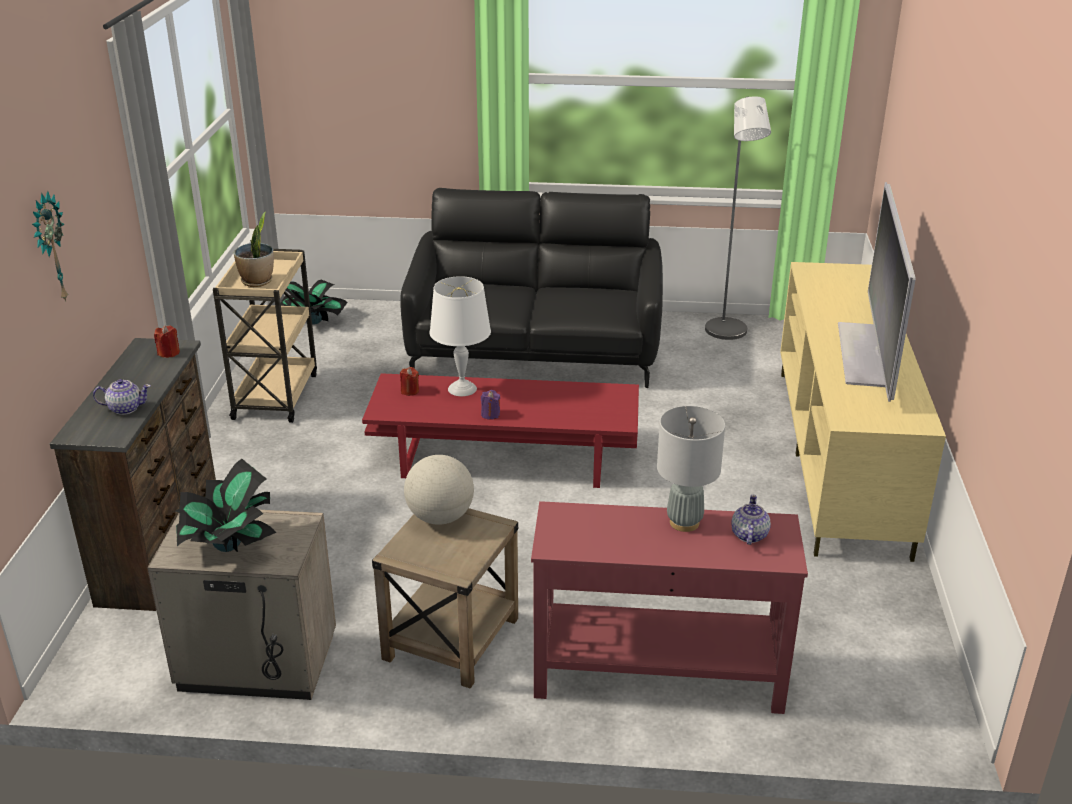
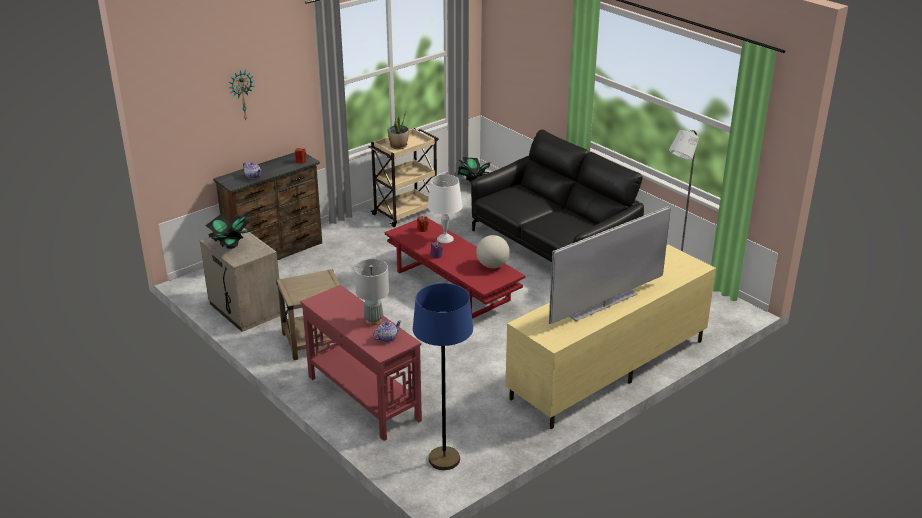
camera: 45 degrees right, 0 degrees up
(440, 517) = (322, 278): globe -> globe (492, 266)
(888, 683) = (444, 459): none -> blue floor lamp

